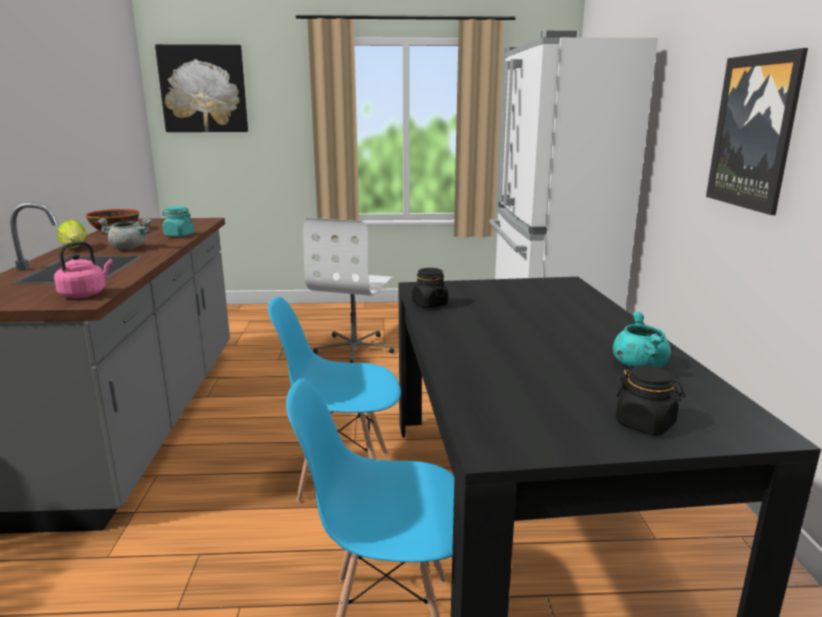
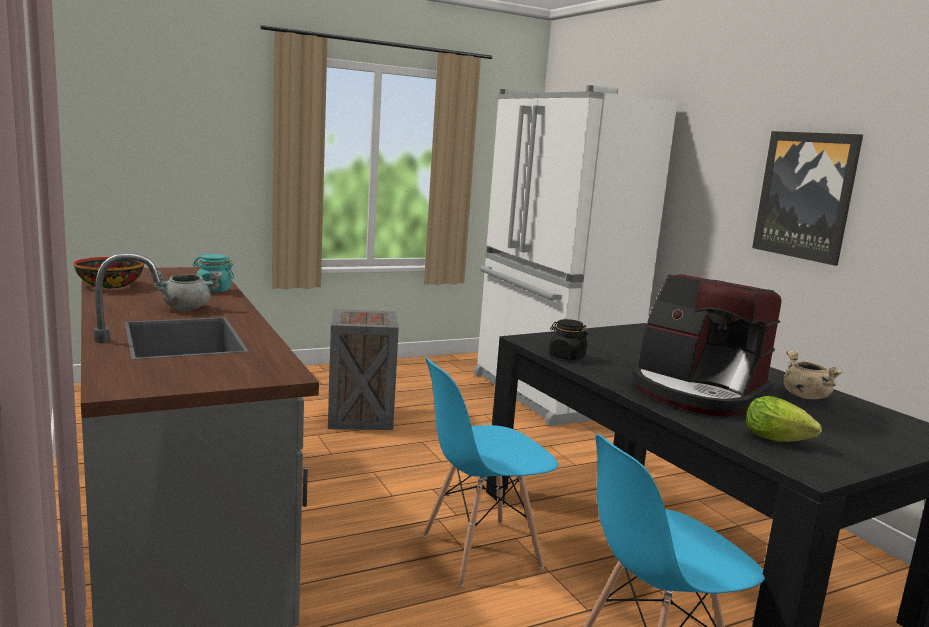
camera: 25 degrees left, 5 degrees down
(75, 248) = (112, 311): lettuce -> lettuce (780, 440)
(85, 294) = (265, 366): pink kettle -> none
(203, 89) = (128, 100): picture -> none
(355, 348) = (359, 417): white office chair -> crate
(507, 349) = (696, 393): none -> coffee machine
(638, 365) = (804, 396): turquoise cooking pot -> beige cooking pot
(645, 424) = (874, 440): black jar -> none

